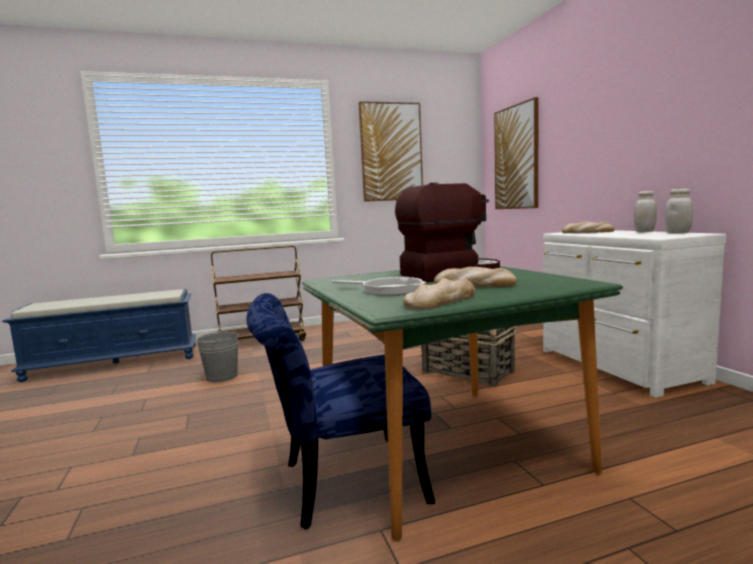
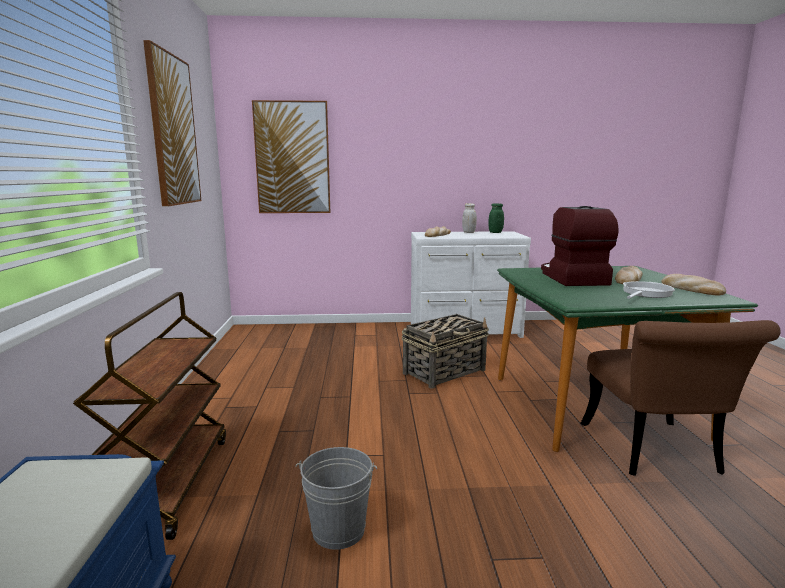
camera: 75 degrees left, 5 degrees up
(340, 483) = (655, 454): blue chair -> brown chair
(677, 233) = (495, 232): white jar -> green jar

